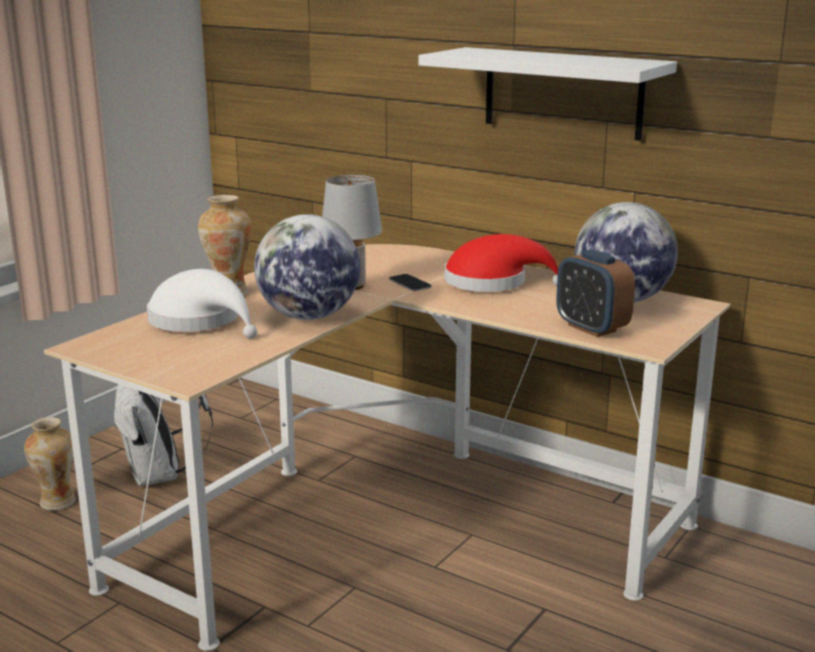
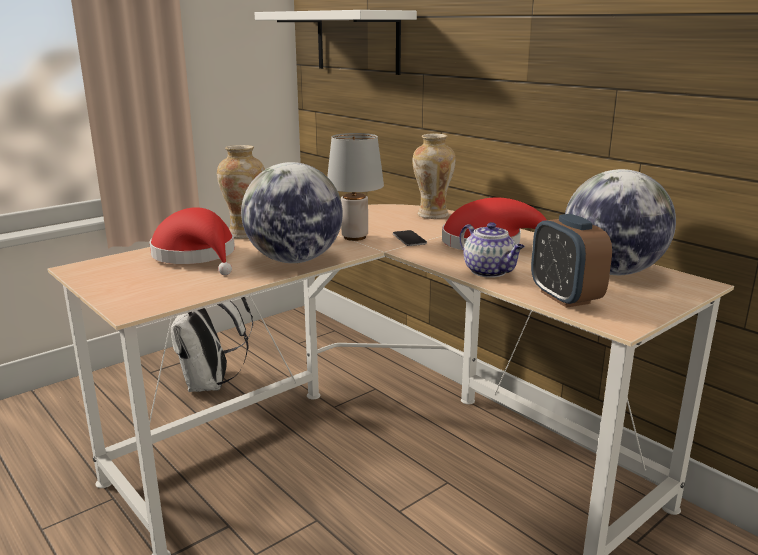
camera: 15 degrees right, 0 degrees up
(56, 502) = (121, 397): vase -> vase (432, 215)
(200, 321) = (197, 256): white hat -> red hat
(511, 310) = (490, 272): none -> teapot
(563, 93) = (574, 60): white shelf -> white shelf (357, 42)

